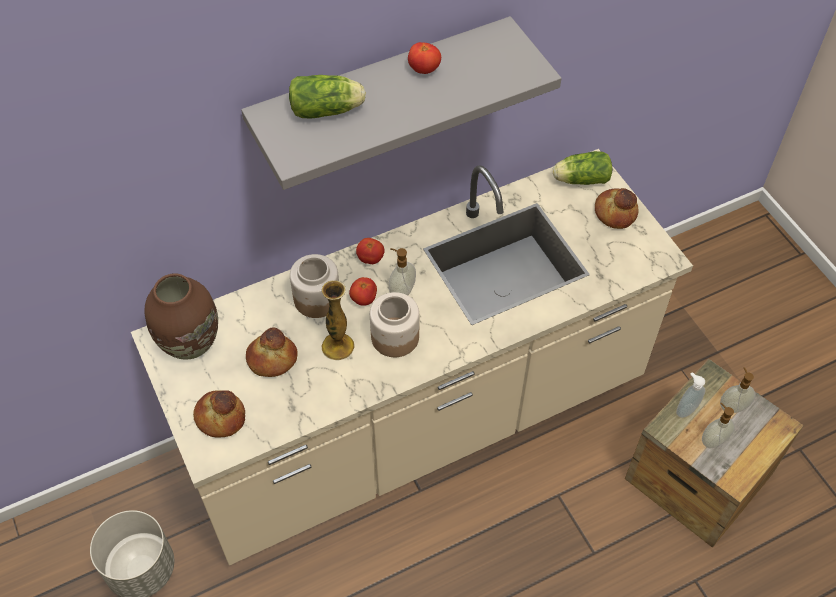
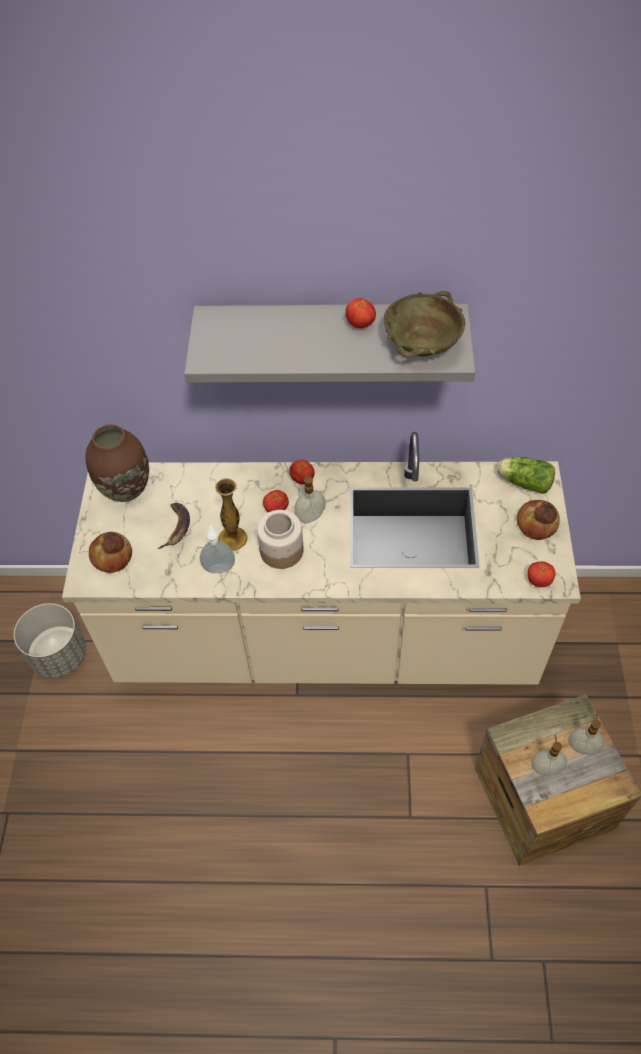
camera: 30 degrees right, 0 degrees up
(272, 359) = (176, 527): bread -> banana
(316, 298) = (240, 494): jar -> none
(328, 110) = (259, 330): lettuce -> none
(496, 70) = (422, 345): none -> beige bowl
(648, 264) = (539, 581): none -> tomato
(685, 409) = (536, 729): soap dispenser -> soap dispenser (219, 567)

